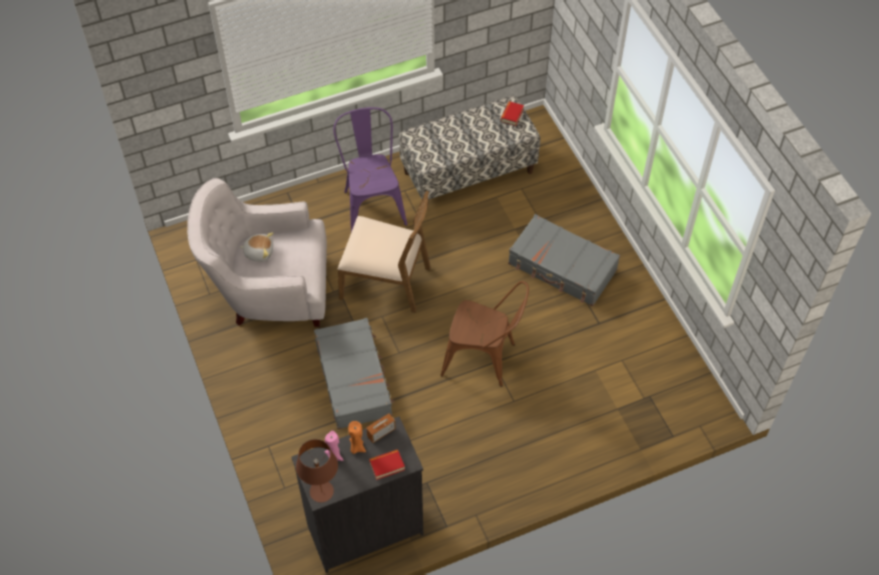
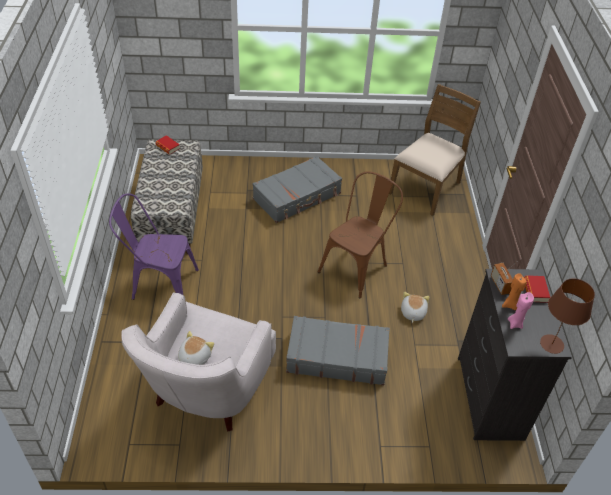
camera: 70 degrees left, 10 degrees down
(386, 281) = (248, 302): brown chair -> brown chair (426, 188)
(444, 430) = (412, 313): none -> plush toy

